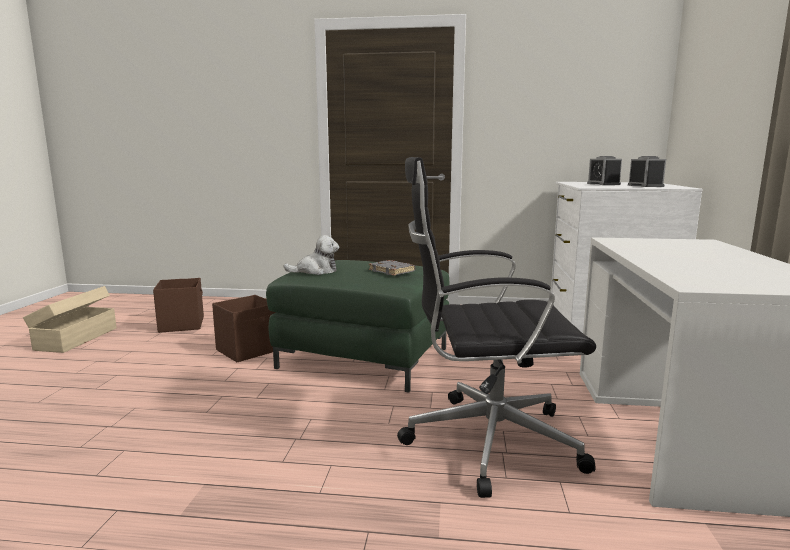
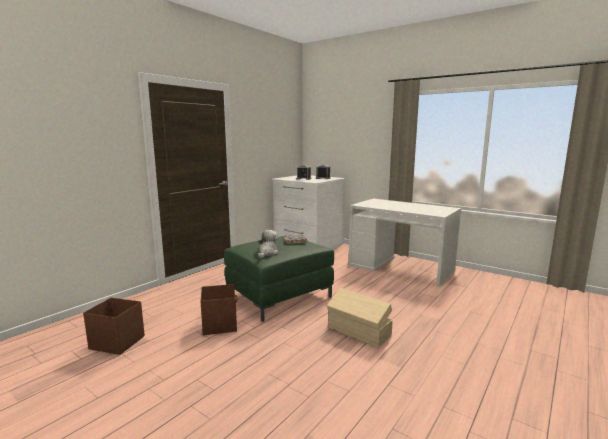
camera: 60 degrees left, 0 degrees up
(75, 339) = (59, 401): beige storage box -> beige storage box (359, 332)
(486, 441) = (386, 295): black office chair -> none

